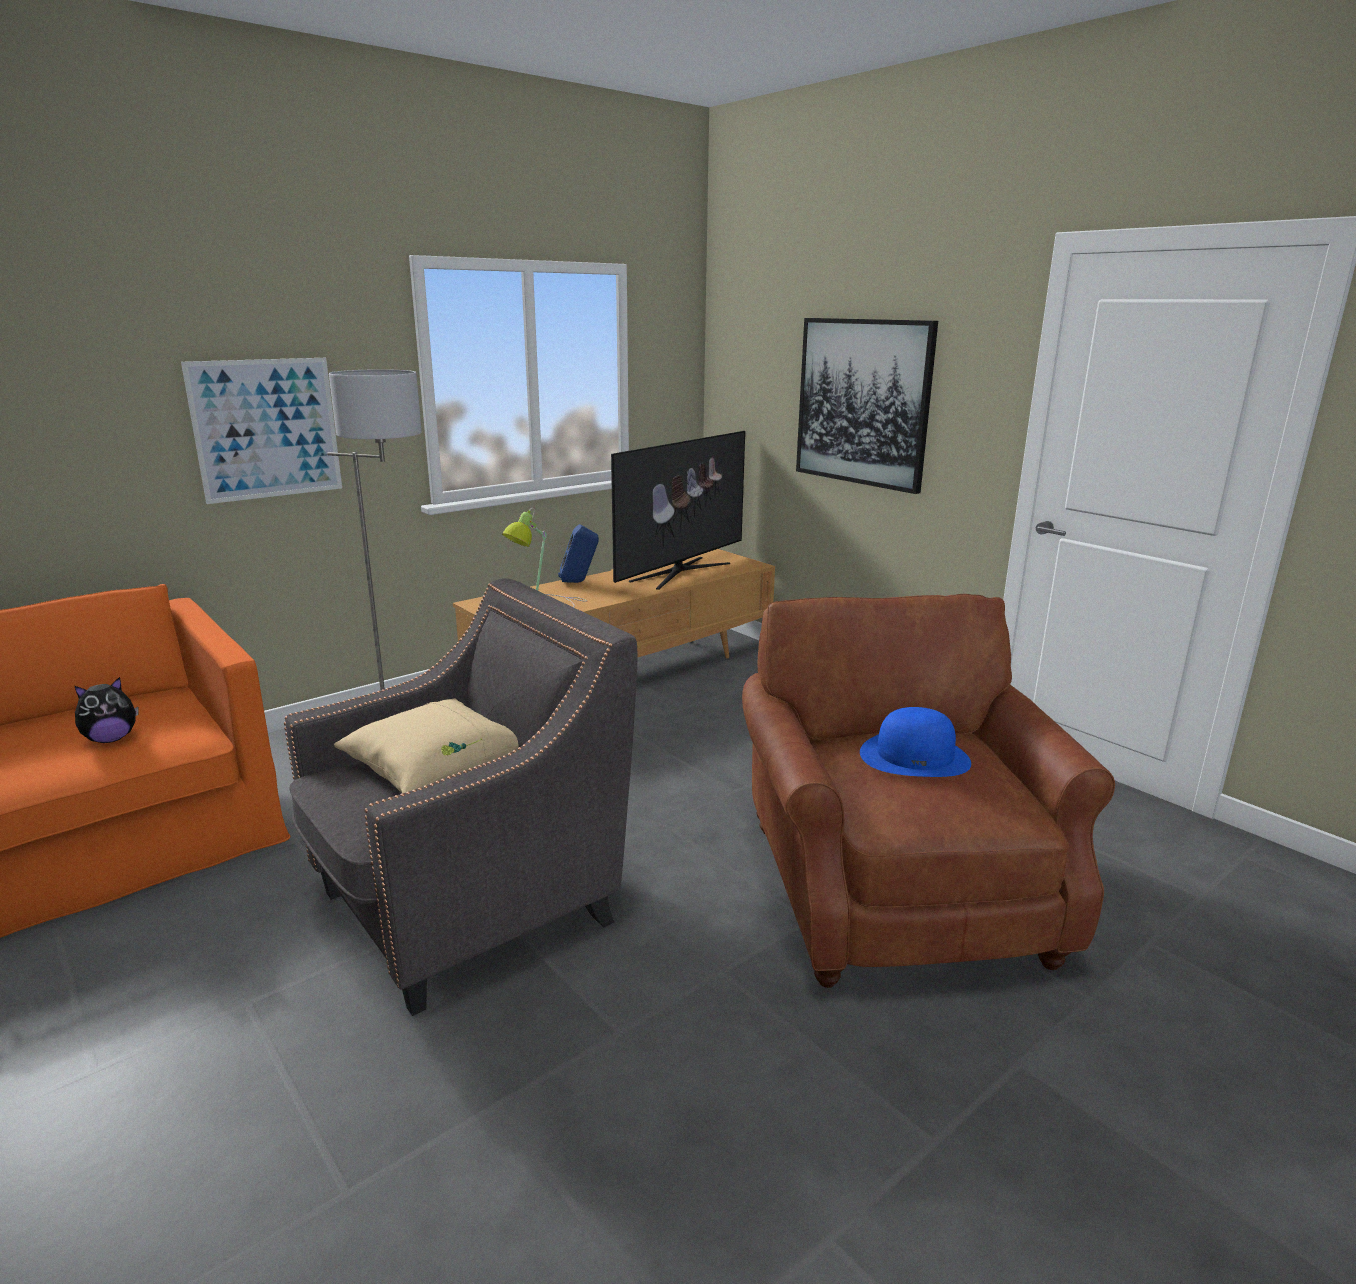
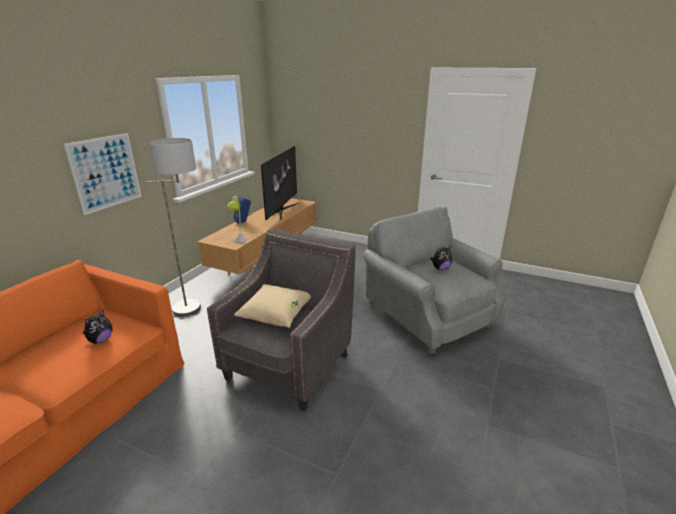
camera: 25 degrees left, 5 degrees up
(863, 402) = (352, 132): picture -> none
(893, 891) = (427, 317): brown armchair -> grey armchair
(915, 756) = (440, 268): blue hat -> plush toy

